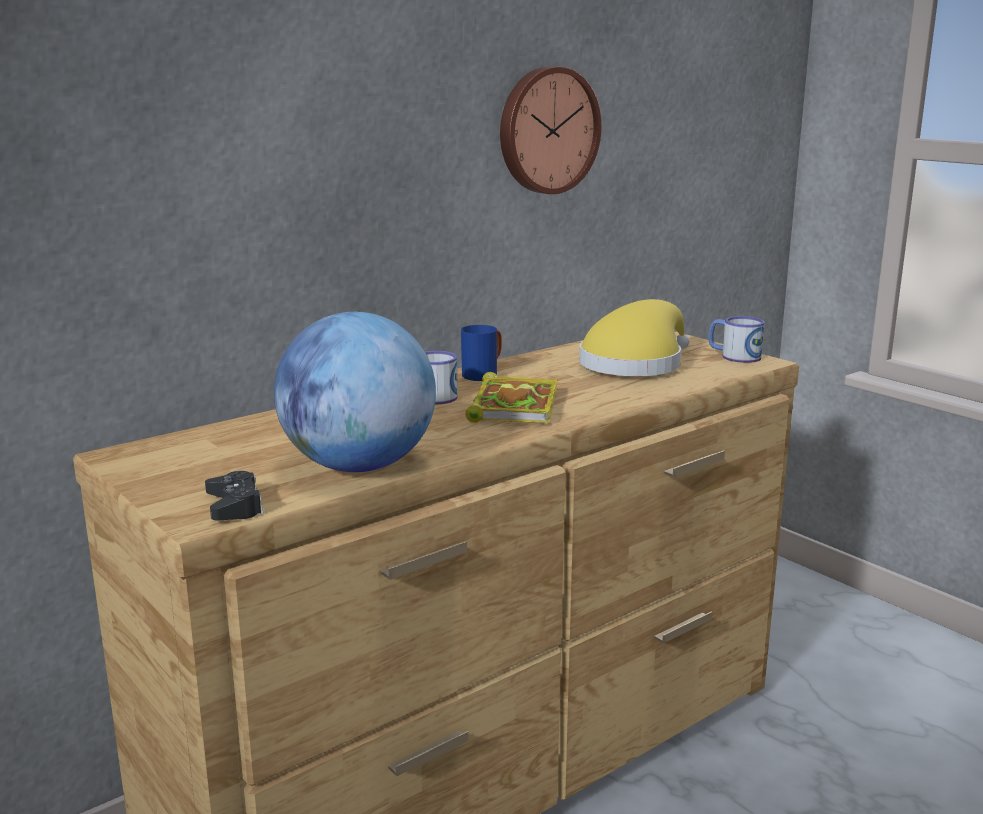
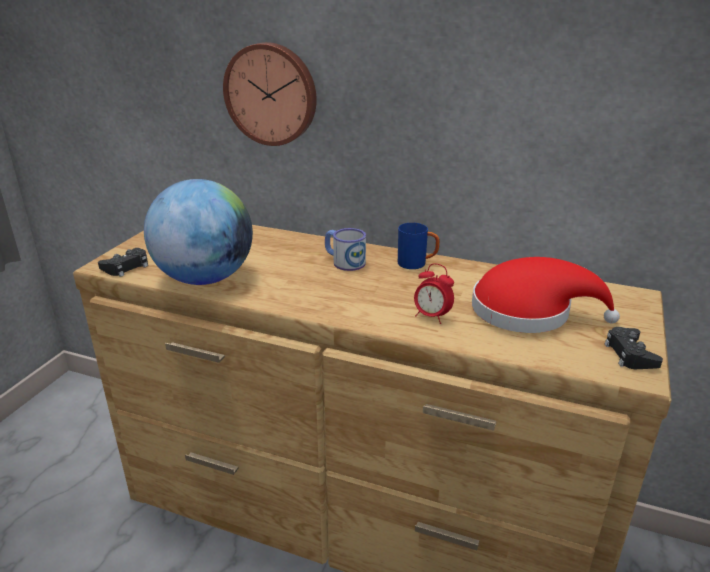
camera: 60 degrees right, 10 degrees up
(513, 405) = (363, 292): book -> none
(547, 130) = (553, 74): wall clock -> wall clock (272, 94)
(601, 393) = (431, 316): none -> alarm clock
(635, 363) = (529, 312): yellow hat -> red hat
(734, 356) = (630, 354): mug -> black game controller

